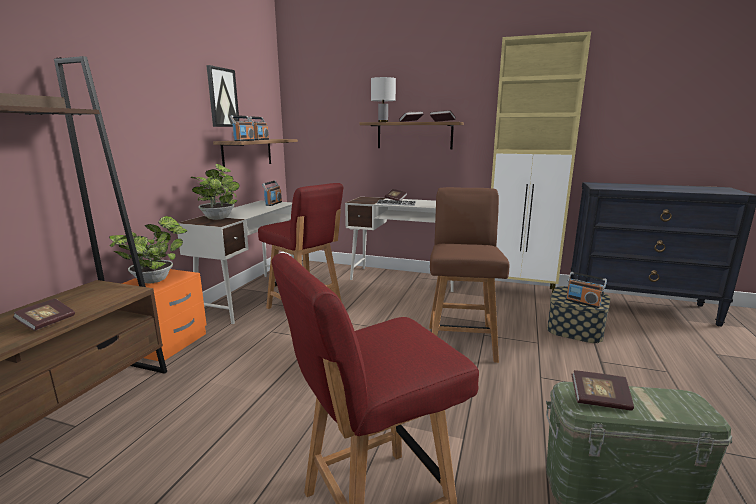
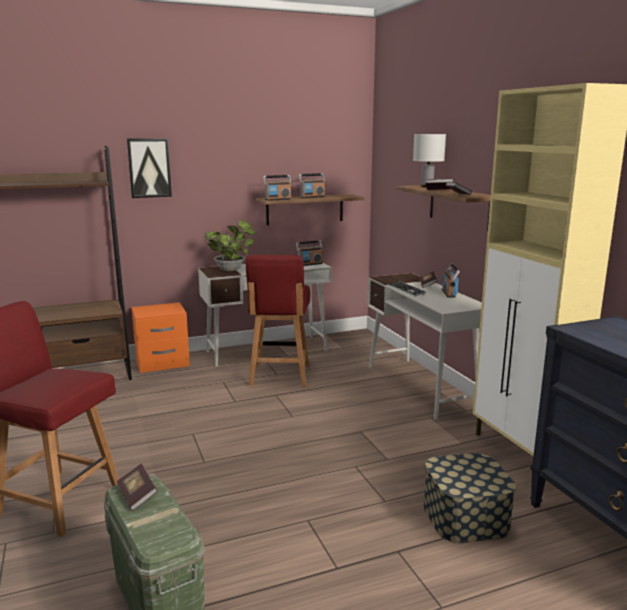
camera: 50 degrees right, 0 degrees up
(47, 323) = (50, 316): book -> none
(156, 279) = (157, 309): potted plant -> none
(222, 97) = (274, 156): picture -> picture (149, 168)
(461, 342) = (321, 459): brown chair -> none
(583, 302) = (451, 478): radio -> radio (449, 293)

